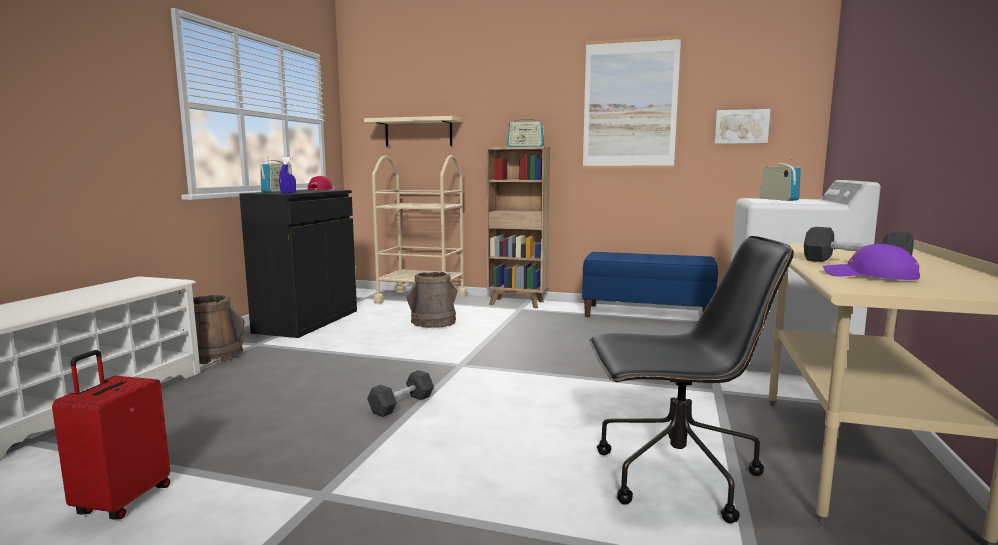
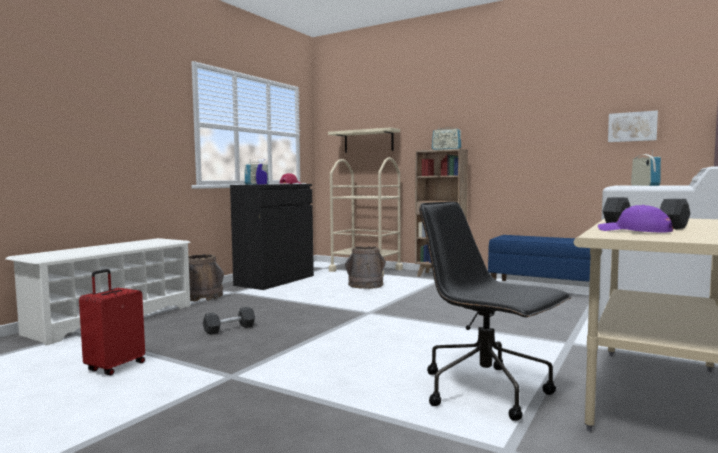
camera: 15 degrees right, 5 degrees down
(401, 404) = (312, 332): grey dumbbell -> grey dumbbell (229, 329)
(629, 105) = (533, 113): picture -> none
(673, 476) = (487, 391): black office chair -> black office chair turned 150 degrees counterclockwise

